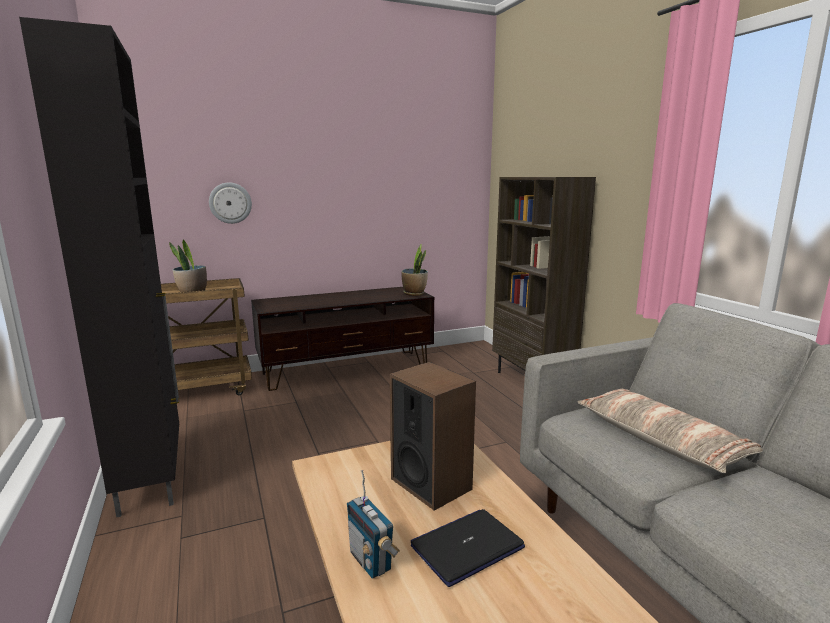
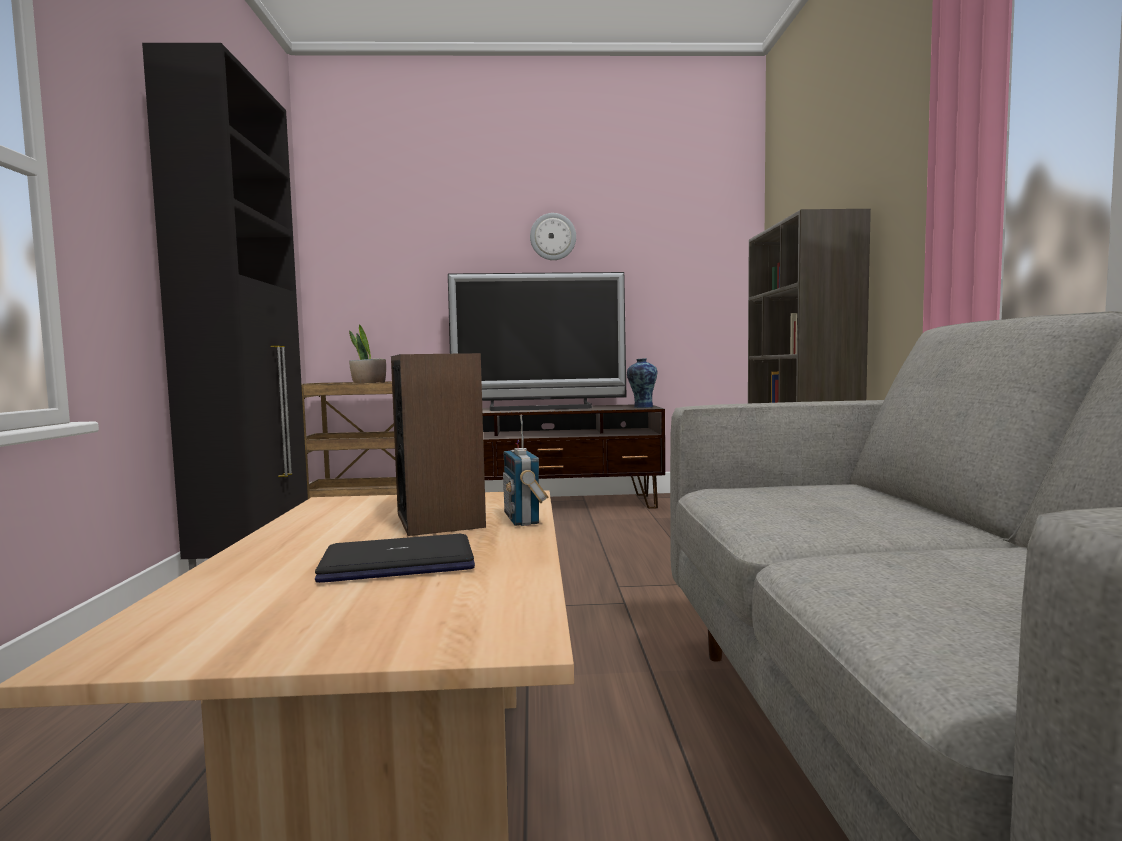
camera: 20 degrees right, 10 degrees down
(230, 203) = (426, 294): wall clock -> wall clock (553, 237)
(337, 297) = (540, 408): none -> television
(371, 561) = (265, 558): radio -> radio (523, 519)
(414, 293) = (642, 407): potted plant -> vase
(660, 440) = (848, 512): pillow -> none

